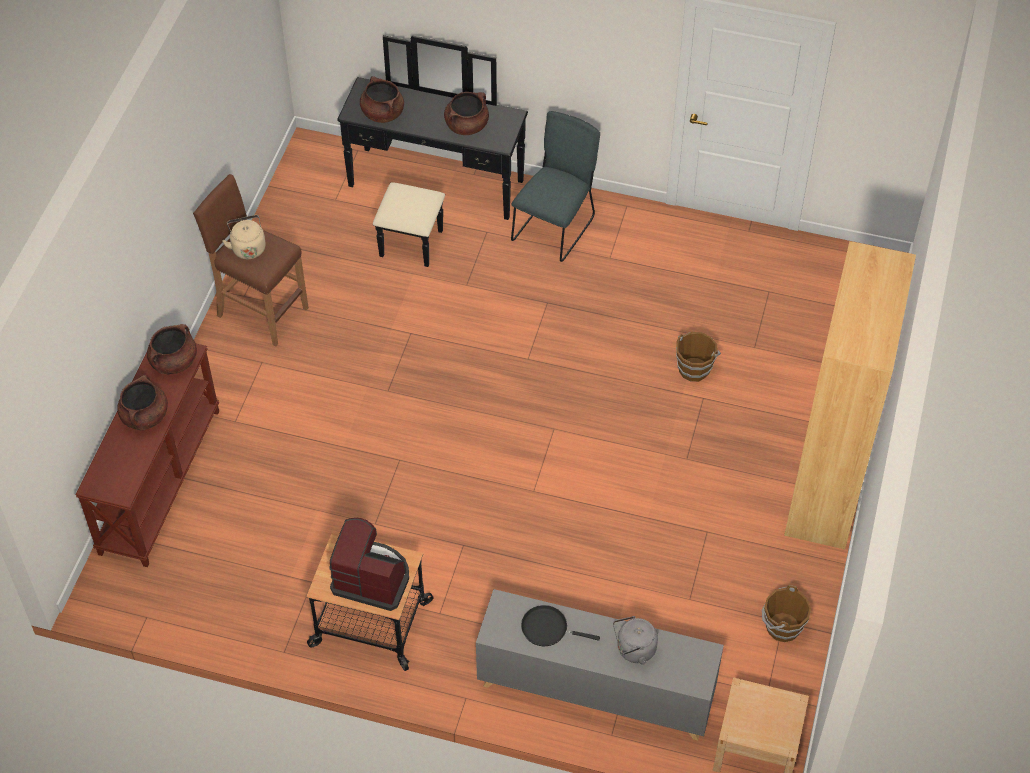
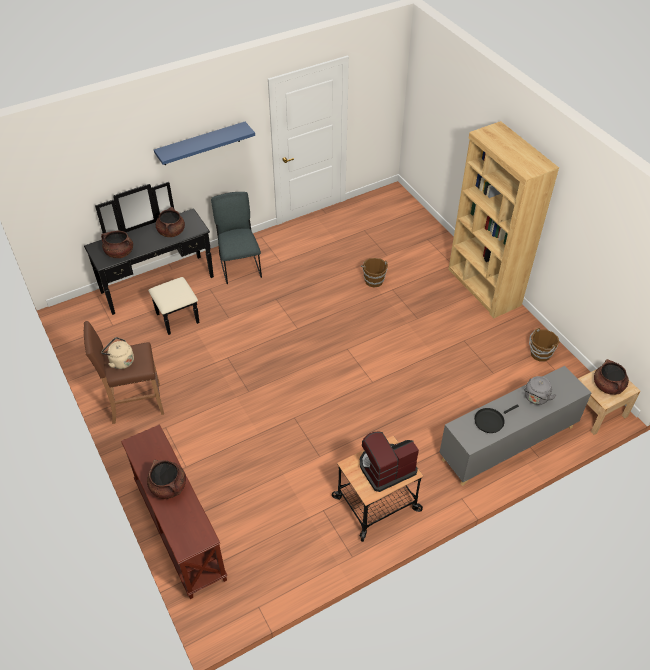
camera: 45 degrees left, 5 degrees down
(174, 362) = (150, 446): brown cooking pot -> brown cooking pot (608, 386)
(560, 32) = (201, 144): none -> blue shelf

